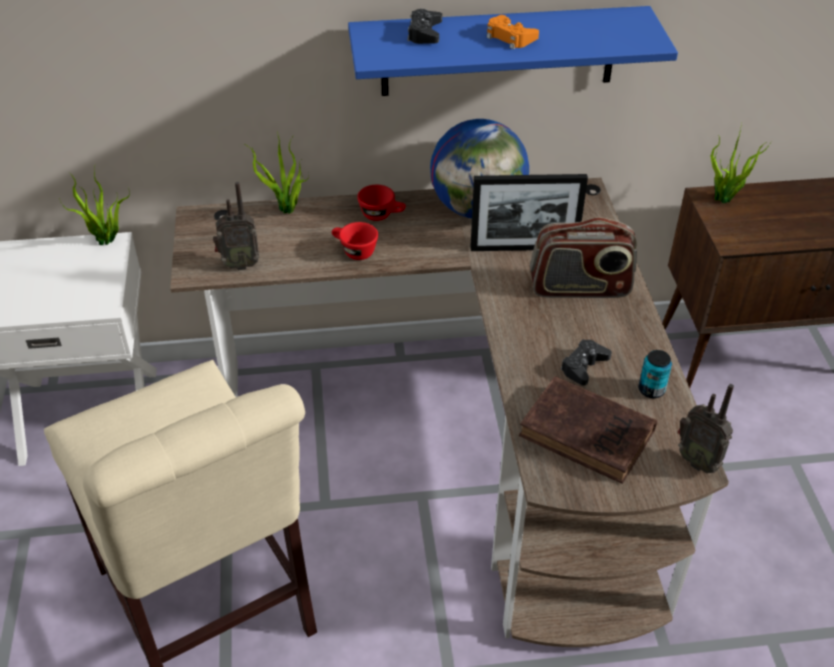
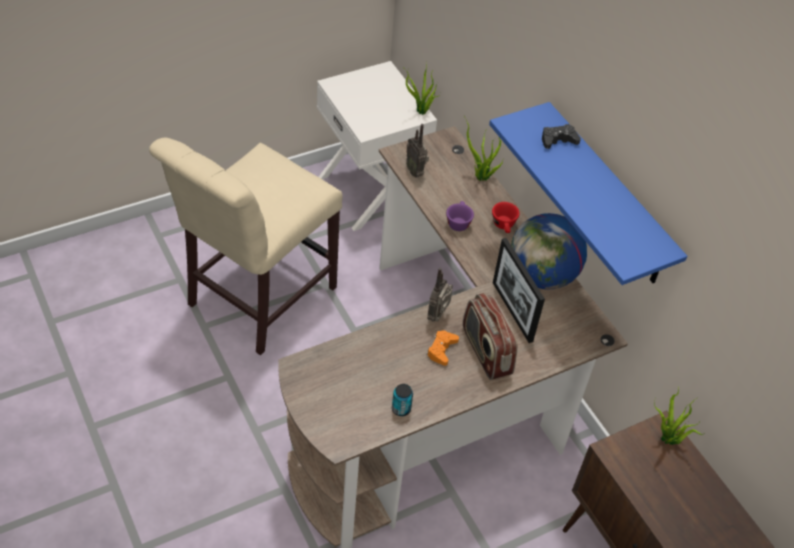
camera: 65 degrees right, 5 degrees up
(354, 251) = (458, 222): red cup -> purple cup
(510, 37) = (581, 184): orange game controller -> orange game controller (441, 350)
(584, 366) = (406, 367): black game controller -> none
(590, 435) = (344, 381): brown book -> none
(697, 461) = (346, 443): radio -> radio (438, 315)

